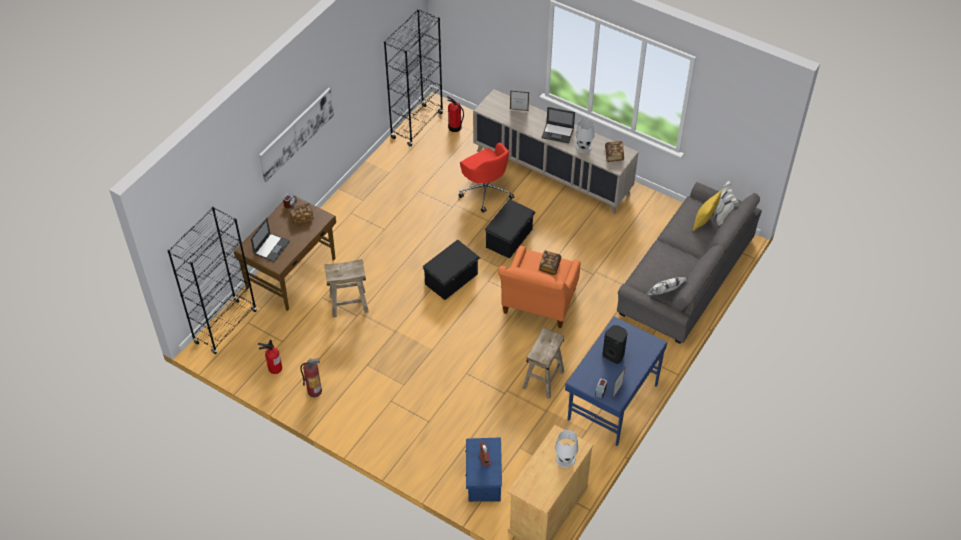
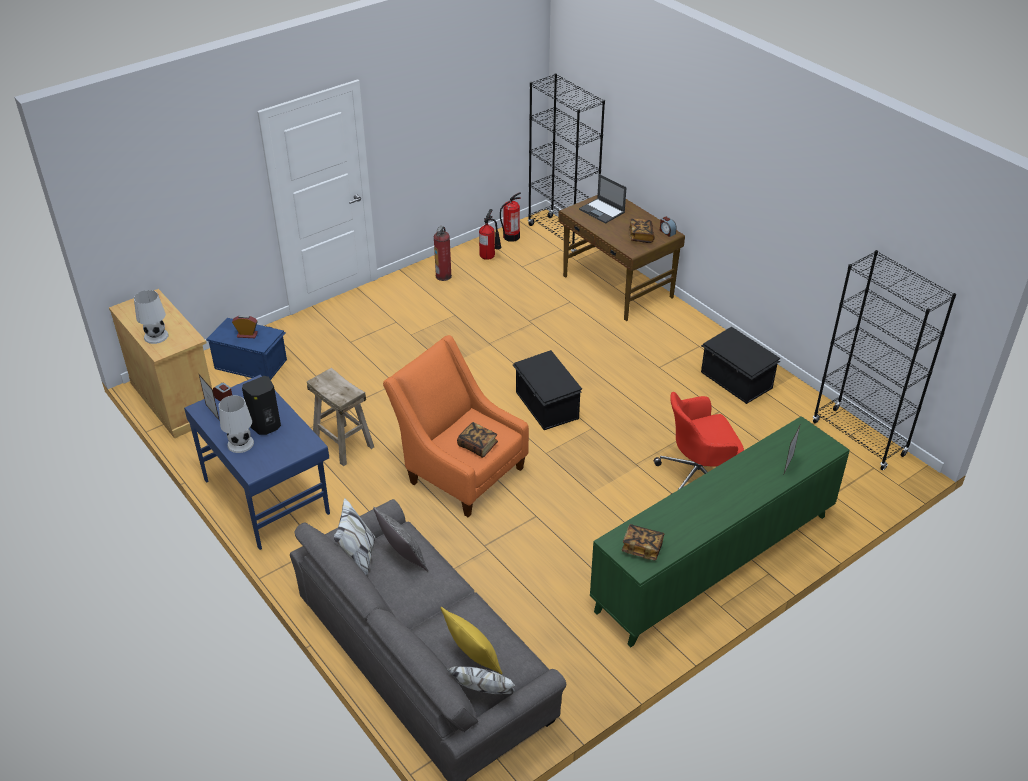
camera: 110 degrees right, 10 degrees down
(296, 133) = (719, 178): picture -> none
(348, 304) = (550, 318): beige stool -> none
(455, 127) = (846, 477): fire extinguisher -> fire extinguisher (511, 237)
(510, 238) = (594, 477): black storage box -> black storage box (736, 381)
(552, 172) = (715, 562): beige cabinet -> green cabinet
(558, 133) = (719, 495): laptop -> none
(583, 147) = (674, 516): white table lamp -> white table lamp (240, 444)
(656, 273) = (403, 557): none -> pillow

